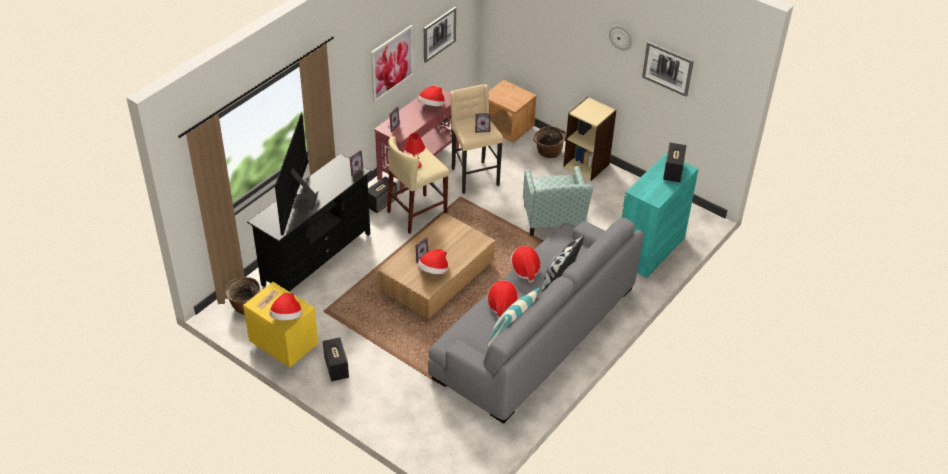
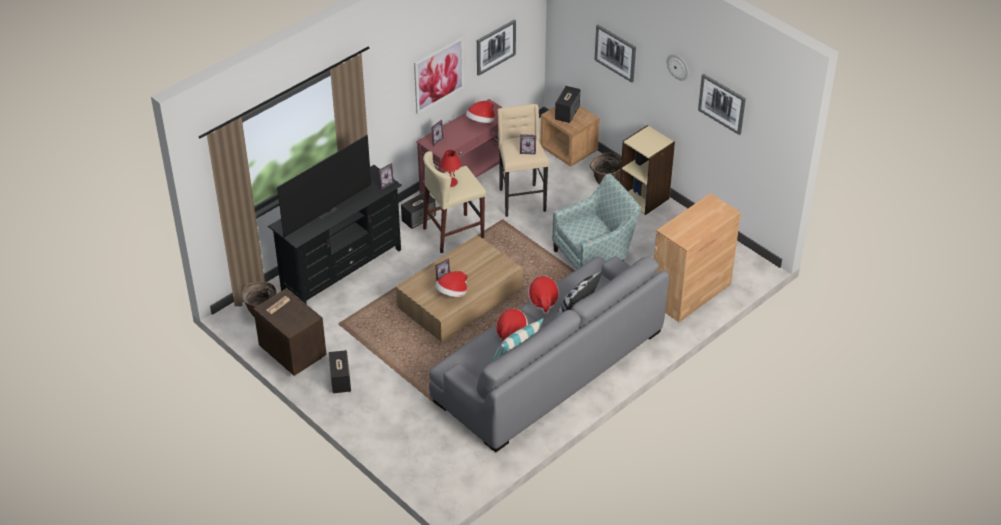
camera: 10 degrees right, 0 degrees up
(284, 345) = (293, 353): yellow nightstand -> brown nightstand
(287, 317) = (293, 324): hat -> none
(301, 202) = (324, 211): television -> television turned 150 degrees counterclockwise
(553, 223) = (594, 256): armchair -> armchair turned 120 degrees counterclockwise
(554, 31) = (615, 53): none -> picture
(650, 249) = (690, 293): turquoise cabinet -> brown cabinet
(673, 171) = (712, 213): speaker -> speaker (567, 113)

